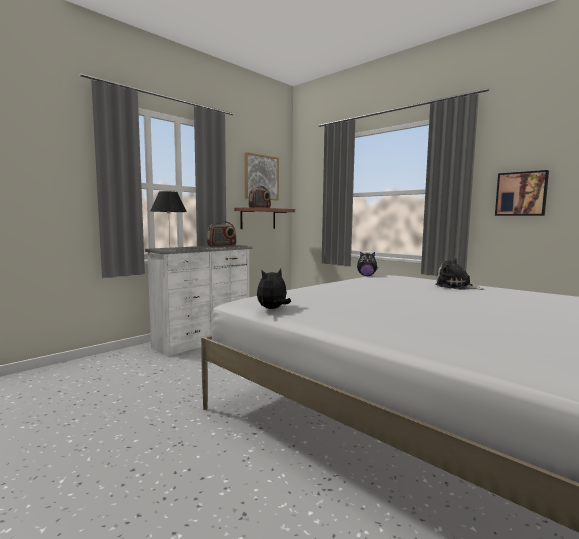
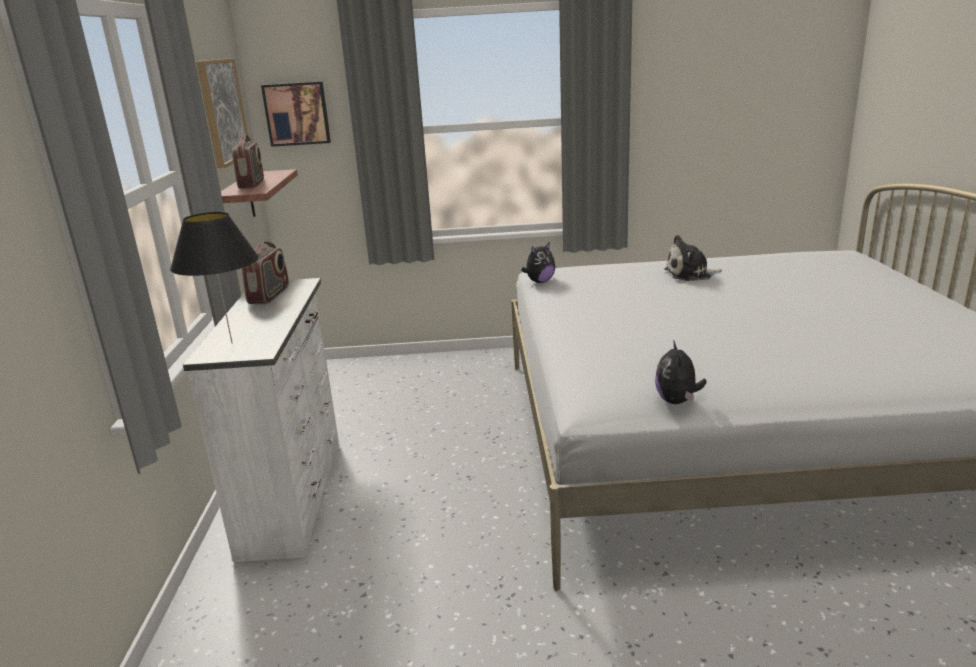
camera: 45 degrees left, 15 degrees up
(521, 194) = (684, 123): picture -> picture (297, 113)

